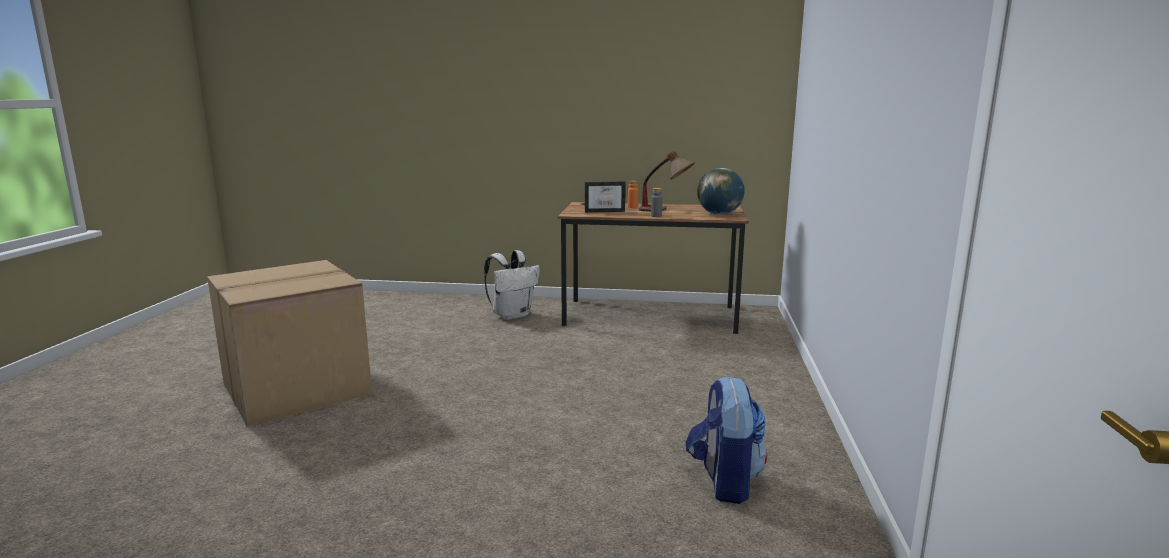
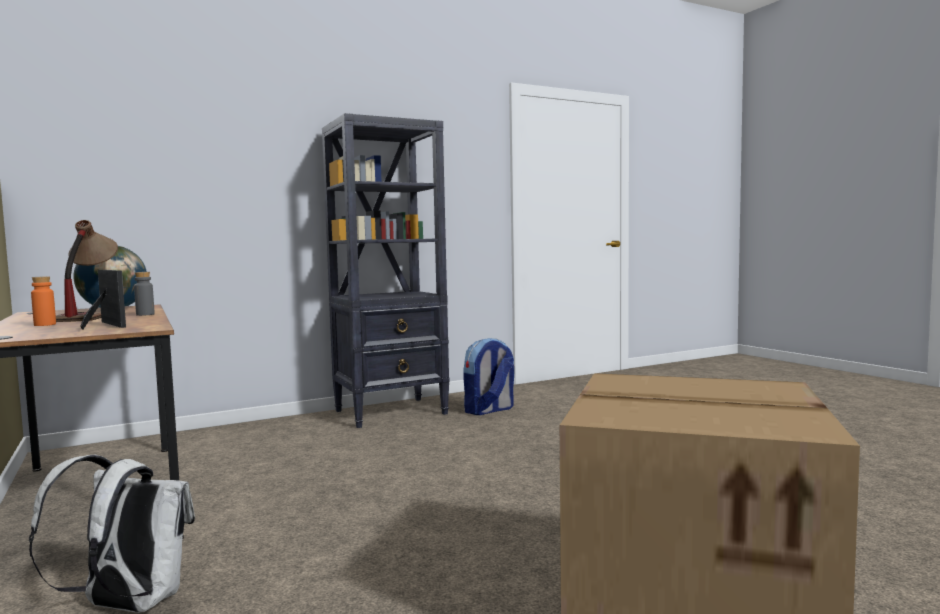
camera: 125 degrees left, 10 degrees down
(776, 425) = (392, 412): none -> black bookcase

